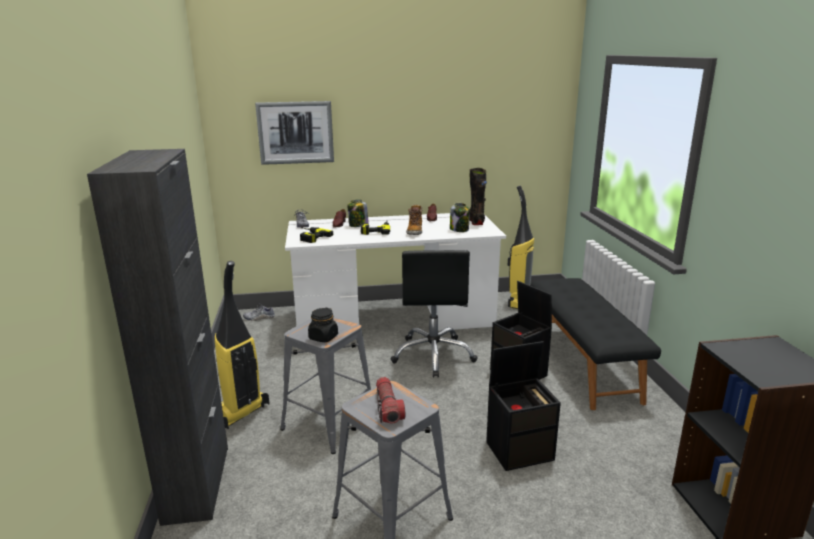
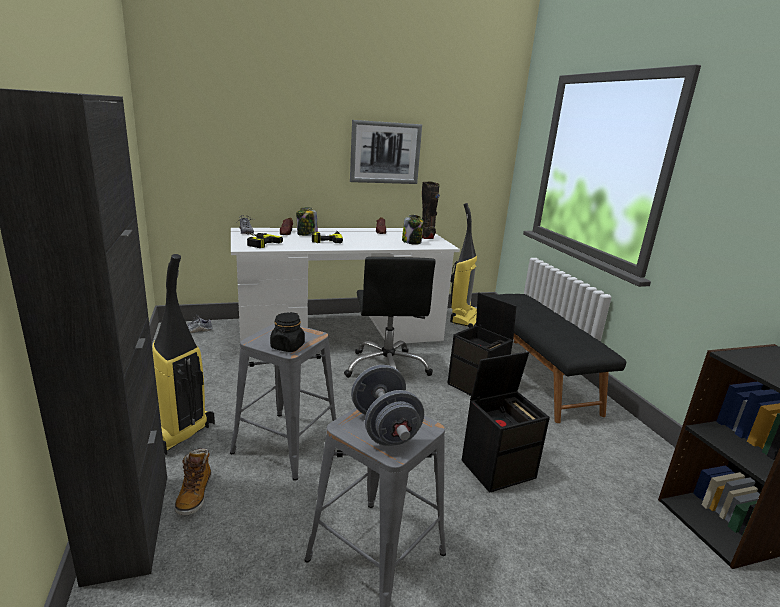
camera: 10 degrees left, 0 degrees up
(295, 132) = (241, 132): picture -> picture (385, 153)
(388, 407) = (384, 428): flashlight -> grey dumbbell
(415, 231) = (367, 242): boot -> boot (194, 494)

